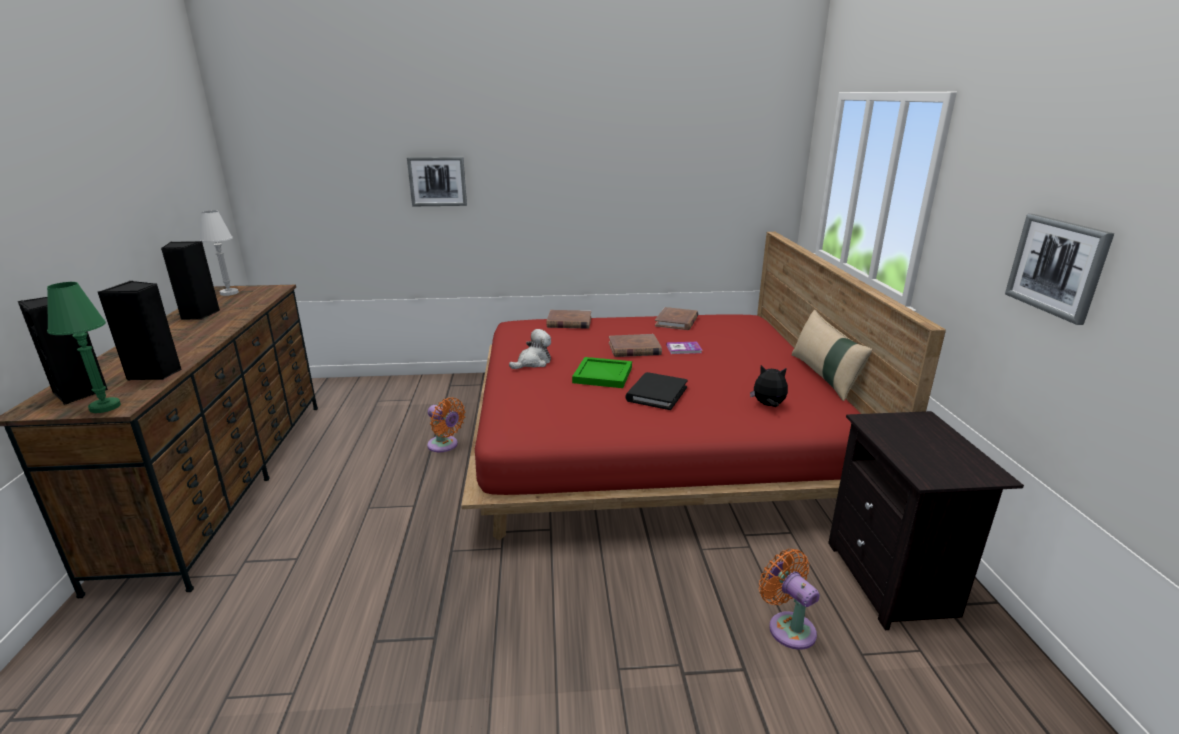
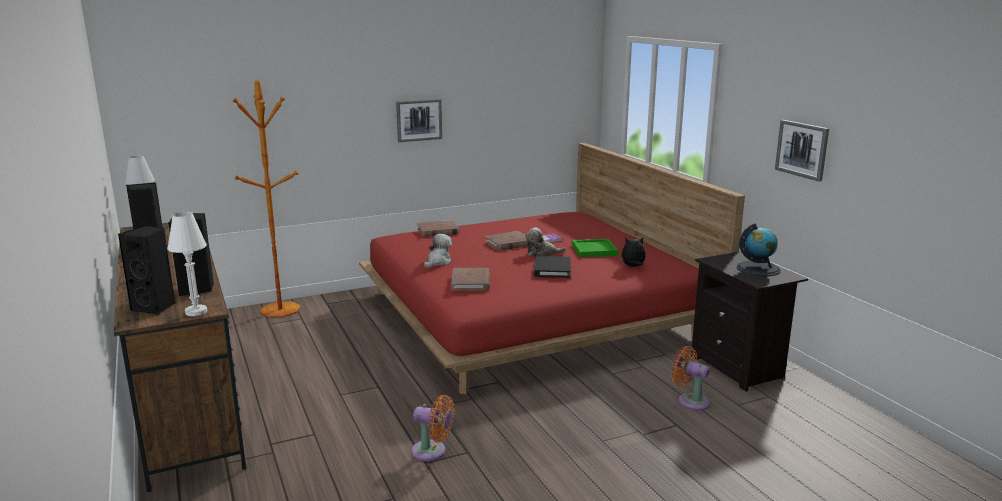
camera: 20 degrees left, 5 degrees down
(105, 407) = (196, 312): green table lamp -> white table lamp
(401, 385) = (280, 309): none -> orange clothes rack
(437, 181) = (309, 117): picture -> picture (419, 120)
(445, 445) = (365, 345): orange fan -> orange fan (432, 452)
(603, 375) = (502, 263): green tray -> green tray (594, 250)
(663, 368) = (542, 253): none -> plush toy
(676, 321) = (524, 221): brown book -> brown book (471, 282)
(824, 376) = (656, 246): beige pillow -> none
(940, 450) = (758, 269): none -> globe

